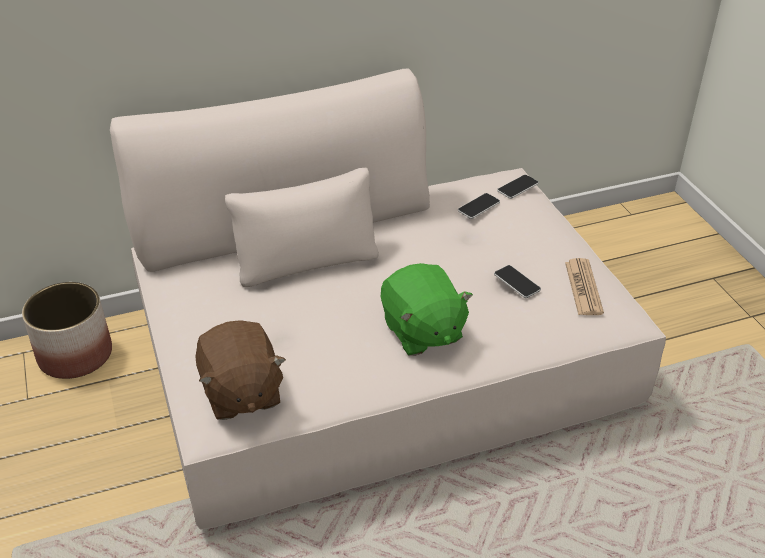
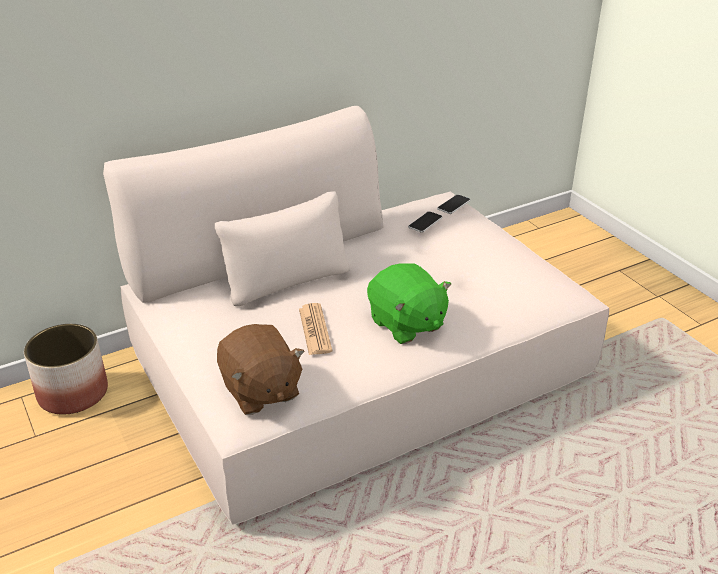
camera: 10 degrees left, 5 degrees down
(517, 282) = (475, 278): phone -> none
(583, 288) = (532, 276): newspaper -> newspaper (315, 330)

